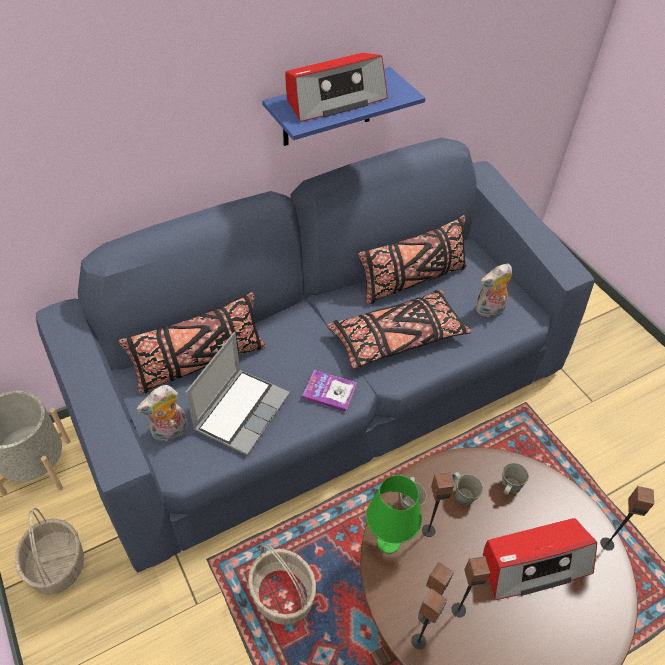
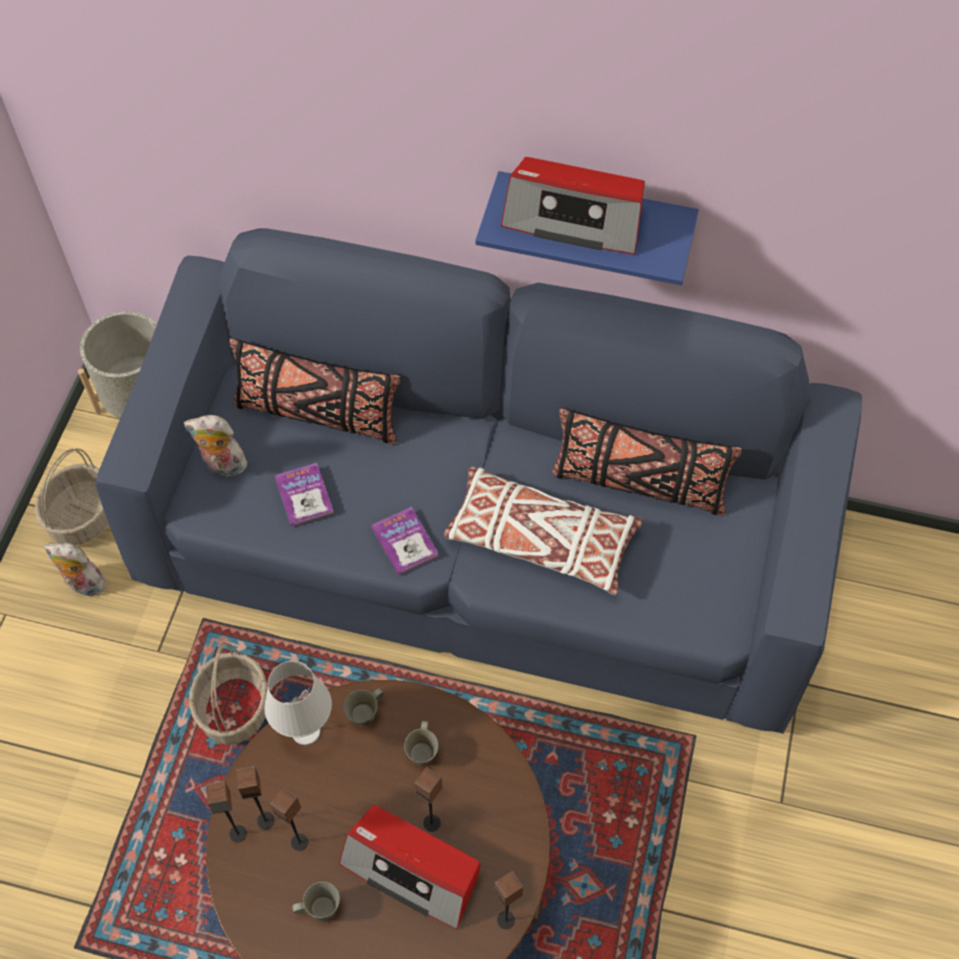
camera: 45 degrees right, 10 degrees up
(242, 411) = (304, 496): laptop -> book
(388, 542) = (305, 731): green table lamp -> white table lamp
(397, 338) = (540, 539): black pillow -> white pillow
(428, 530) = (353, 753): speaker -> speaker (432, 822)
(489, 310) = (684, 588): plush toy -> plush toy (83, 584)
(509, 487) = (476, 785): grey mug -> grey mug (321, 909)

